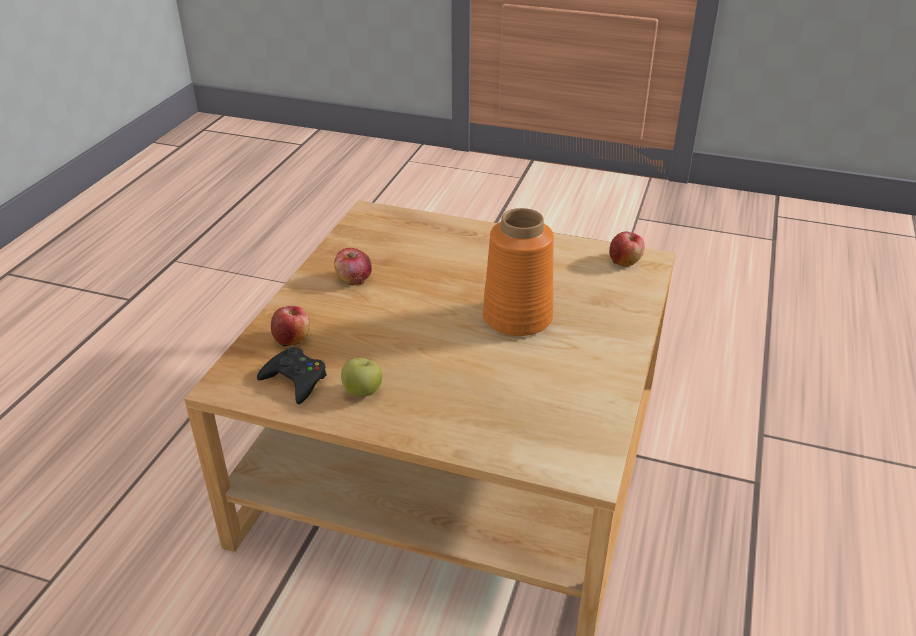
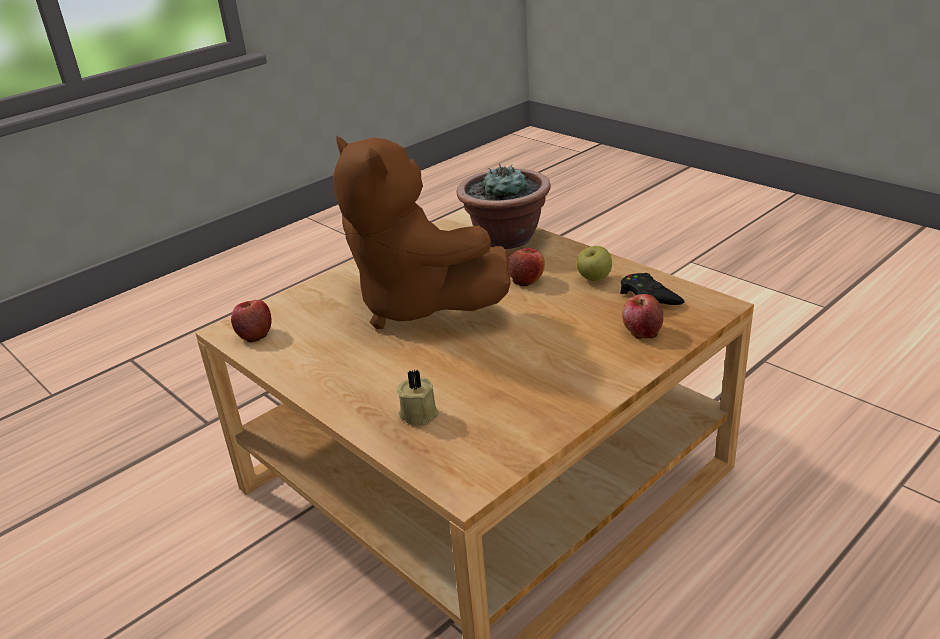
camera: 150 degrees left, 5 degrees down
(353, 279) = (548, 380): apple -> apple (526, 279)
(431, 239) = (419, 413): none -> beige candle
(507, 435) = (505, 238): none -> potted plant
(518, 317) = (417, 305): orange vase -> brown plush toy

